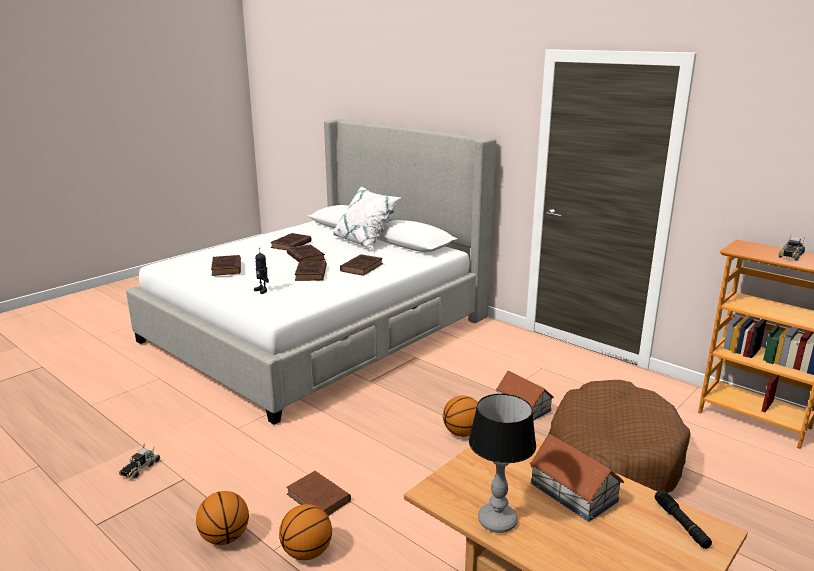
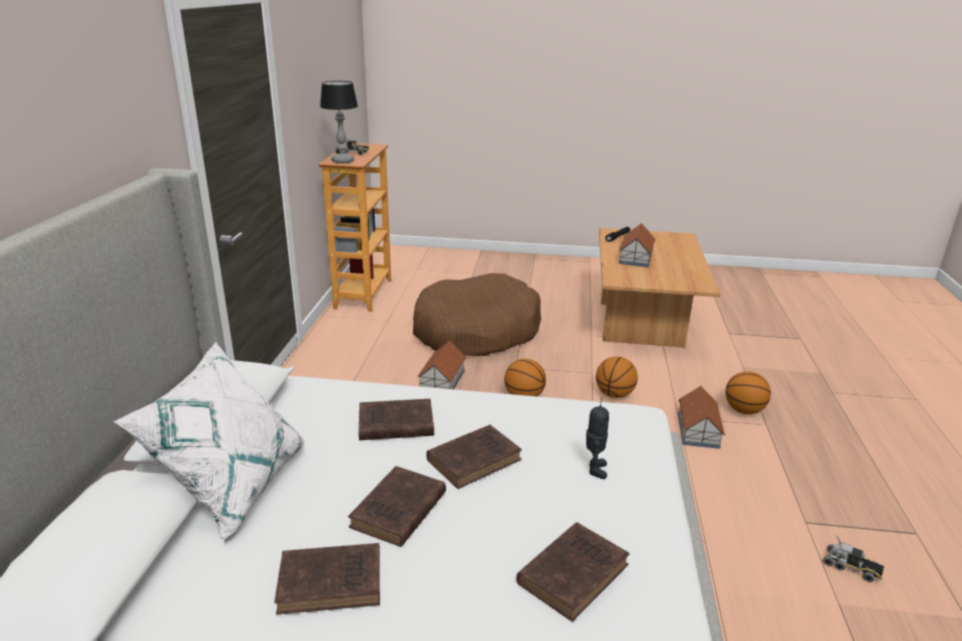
camera: 125 degrees left, 5 degrees up
(139, 468) = (851, 567): toy truck -> toy truck turned 45 degrees clockwise
(225, 537) = (797, 452): basketball -> basketball (614, 394)
(319, 498) = (698, 430): brown book -> toy house
(496, 521) = (692, 268): table lamp -> table lamp (343, 161)

